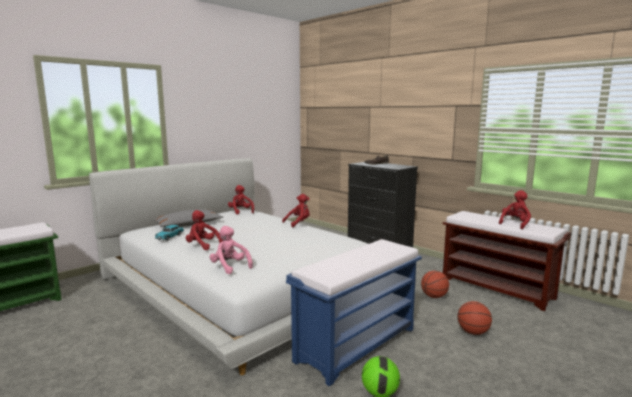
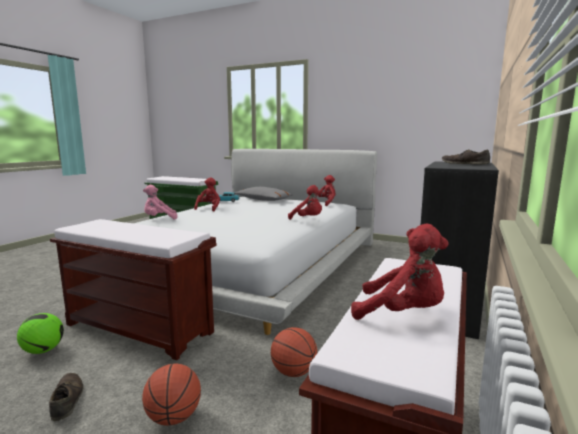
camera: 70 degrees right, 0 degrees up
(230, 267) = (159, 219): pink plush toy -> pink plush toy turned 135 degrees counterclockwise
(357, 344) = (140, 328): blue bench -> brown bench
(455, 370) = (66, 399): none -> brown shoe

